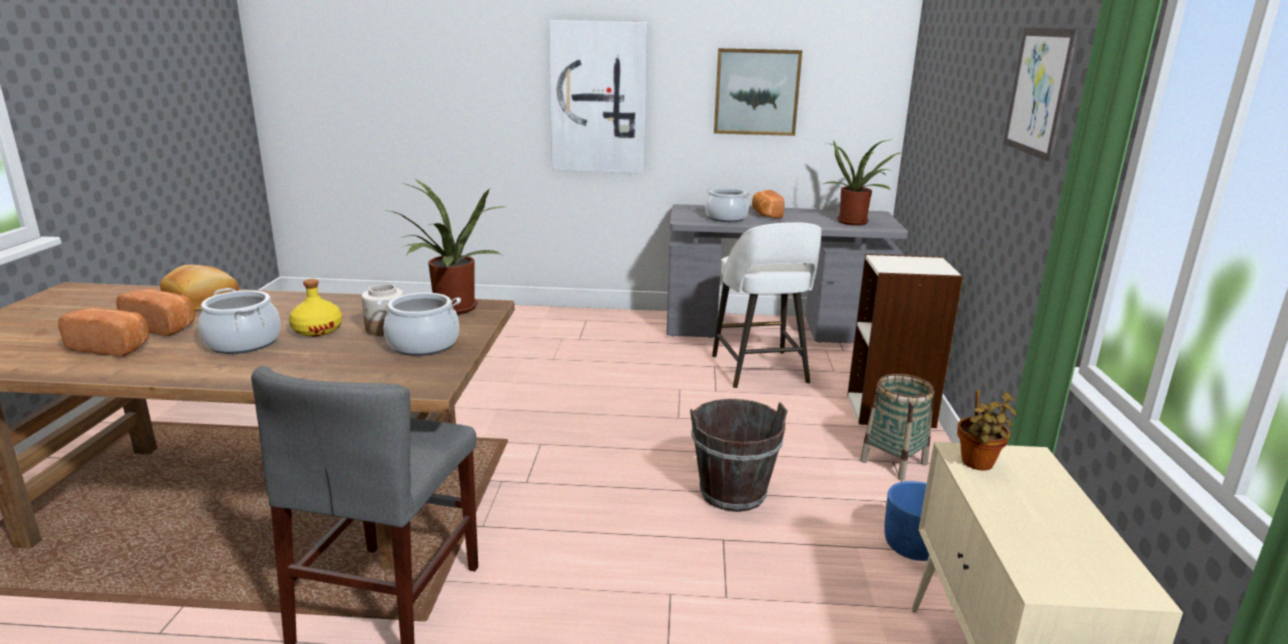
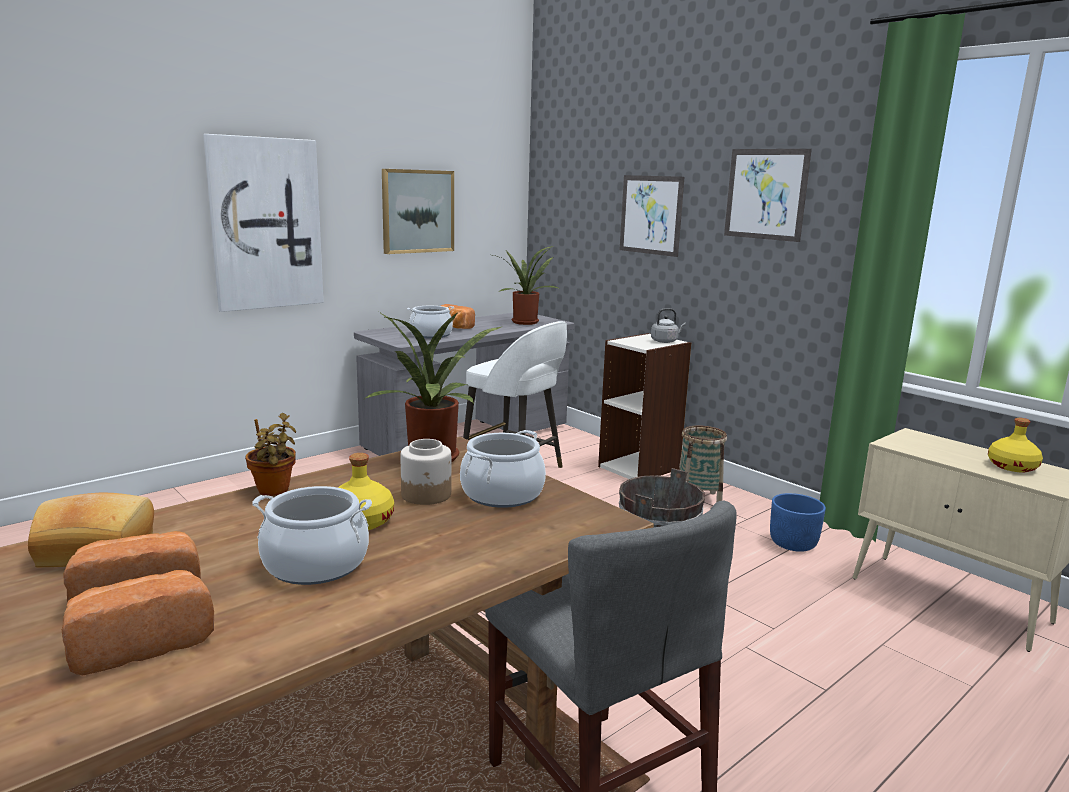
camera: 45 degrees left, 5 degrees down
(931, 269) = (665, 341): none -> grey kettle
(967, 110) = (651, 215): none -> picture
(977, 464) = (910, 447): potted plant -> potted plant (274, 491)
(1063, 541) = (1013, 467): none -> yellow bottle

